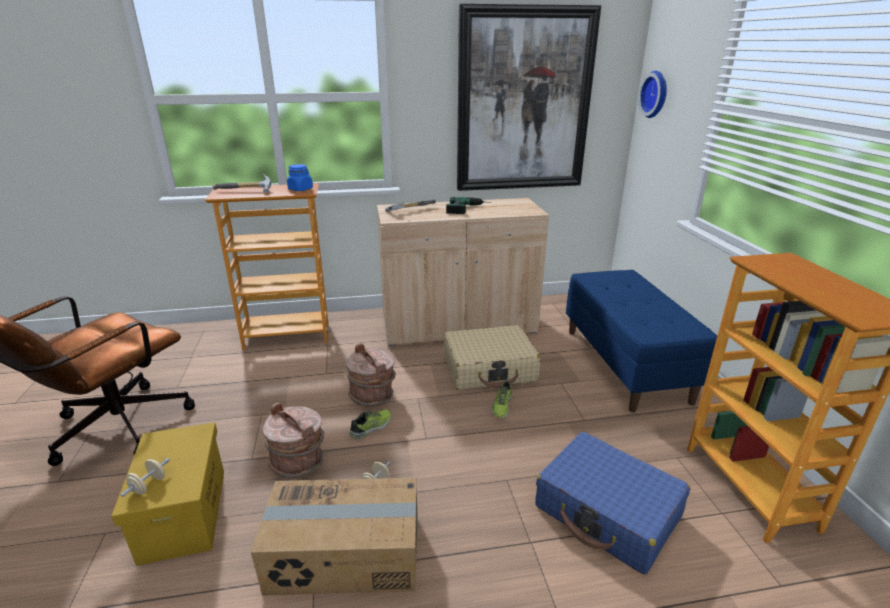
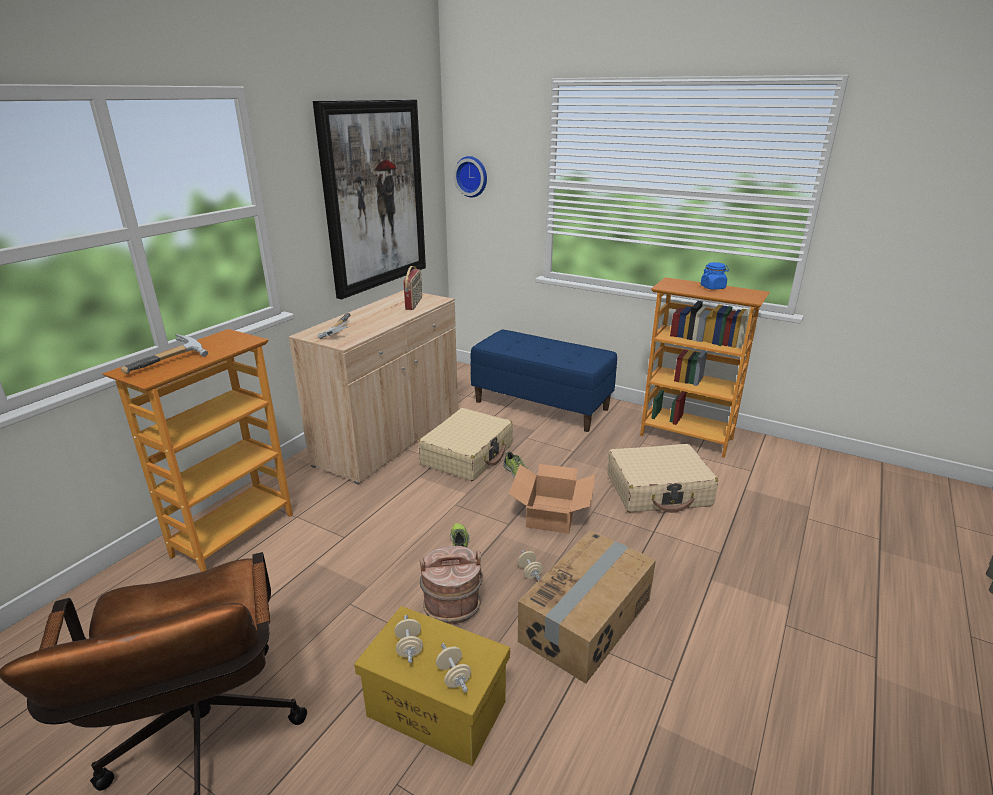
camera: 50 degrees left, 0 degrees up
(170, 448) = (409, 647): none -> beige dumbbell
(300, 189) = (232, 340): blue jar -> blue jar (713, 287)
(372, 395) = (418, 525): brown bucket -> none
(468, 209) = (384, 313): power drill -> none
(469, 455) = (550, 514): none -> cardboard box
(507, 209) = (414, 303): none -> radio
(607, 512) = (658, 490): blue suitcase -> beige suitcase

